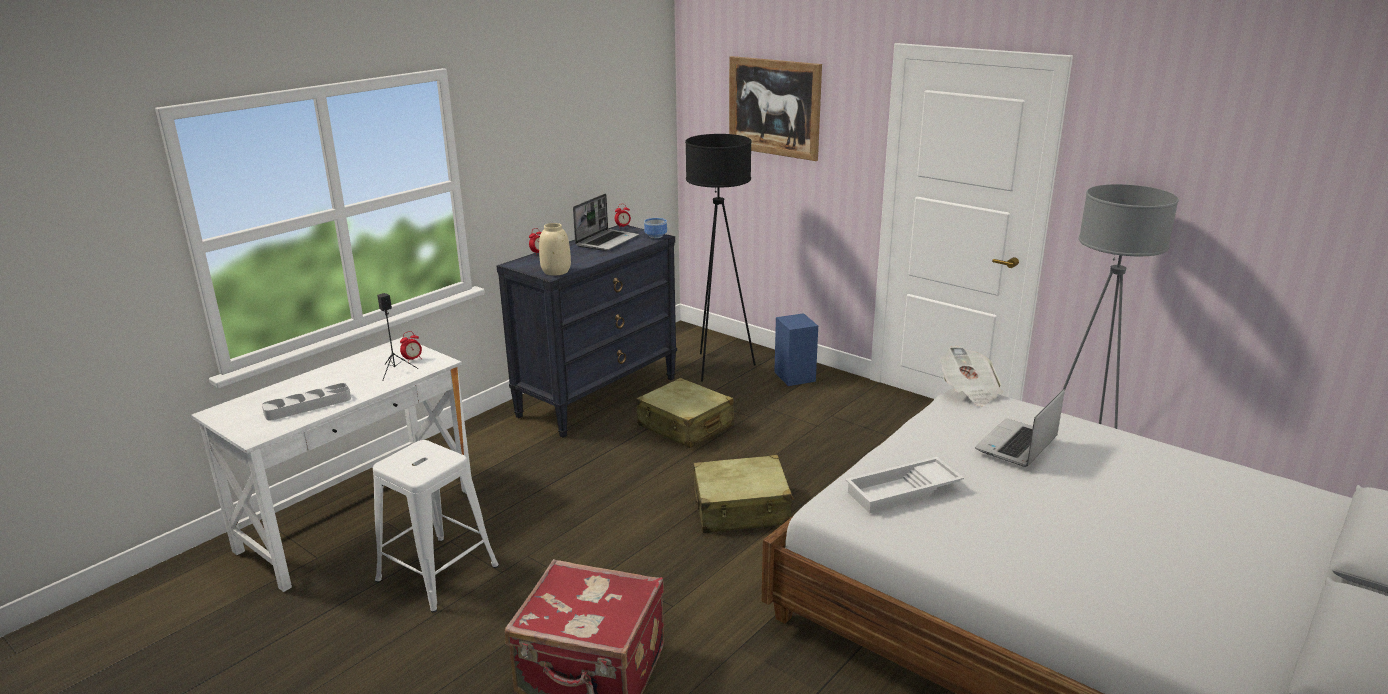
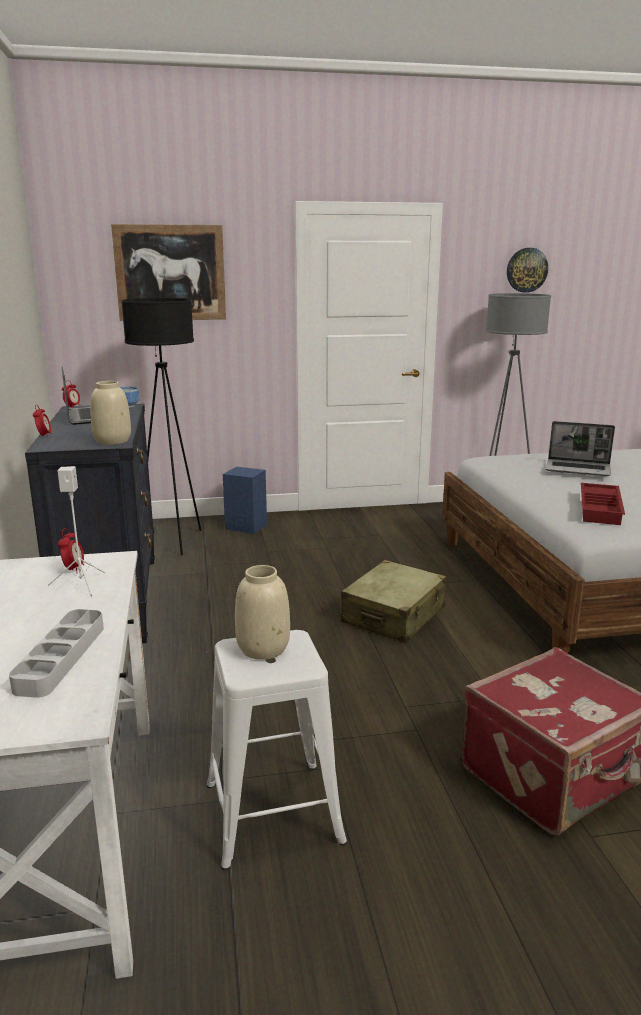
camera: 50 degrees left, 5 degrees down
(395, 371) = (82, 584): black speaker -> white speaker
(426, 455) = (262, 648): none -> beige vase
(685, 426) = (236, 587): beige suitcase -> none
(903, 492) = (601, 509): white tray -> red tray
(969, 391) = (488, 456): newspaper -> none
(1017, 445) = (578, 469): laptop -> laptop turned 60 degrees counterclockwise
(1192, 157) = (526, 270): none -> wall clock

